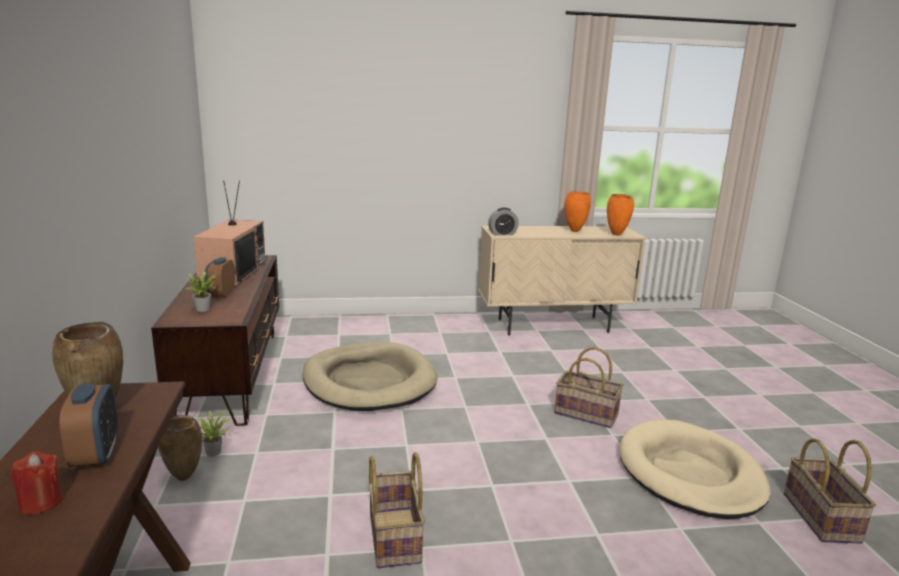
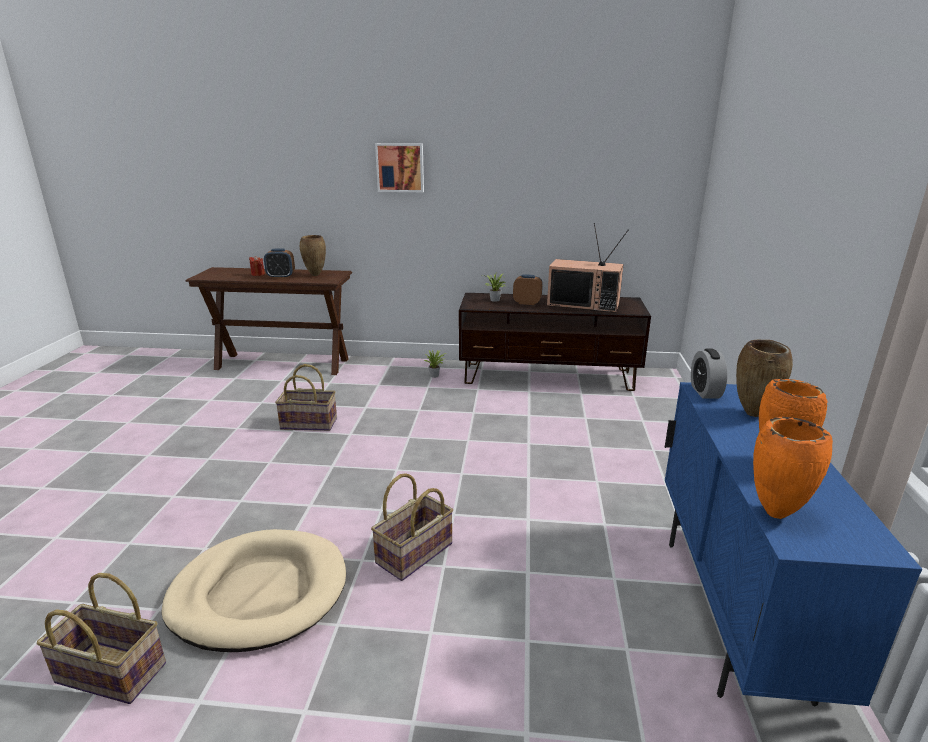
camera: 105 degrees right, 5 degrees up
(70, 149) = (400, 167): none -> picture
(185, 477) = (411, 370): brown vase -> brown vase (754, 414)
(369, 381) = (525, 429): beige dog bed -> none
(553, 326) = (731, 614): beige cabinet -> blue cabinet

